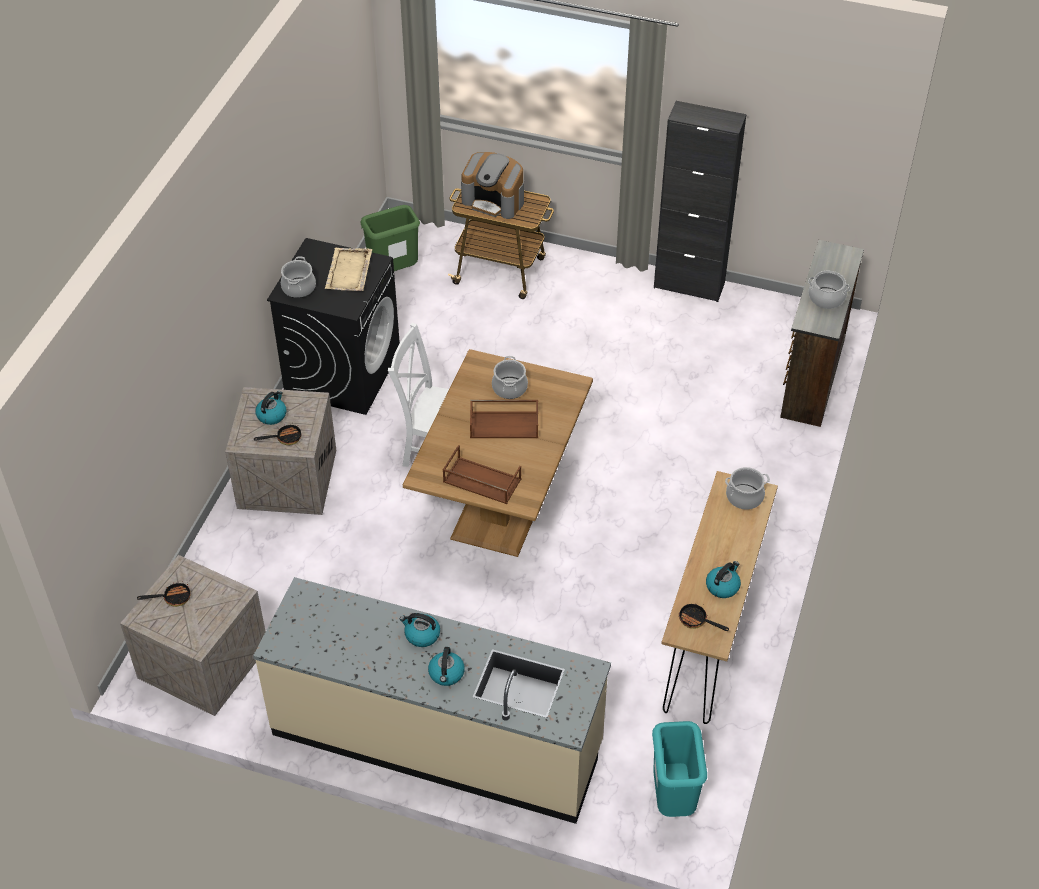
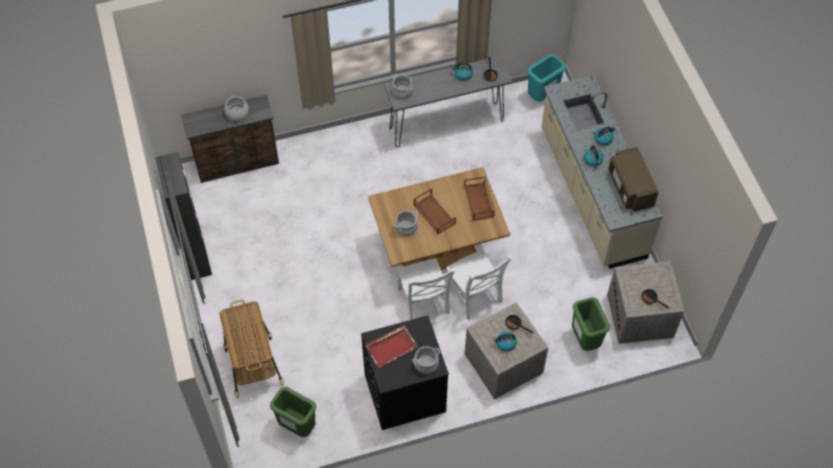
camera: 125 degrees left, 10 degrees up
(234, 578) = (584, 339): none -> green trash can
(334, 648) = (630, 188): none -> brown microwave
(348, 271) = (392, 347): beige tray -> red tray
(401, 504) = (475, 296): none -> white chair
(494, 200) = (245, 339): coffee machine -> none
(710, 635) = (446, 124): brown console table -> grey console table

